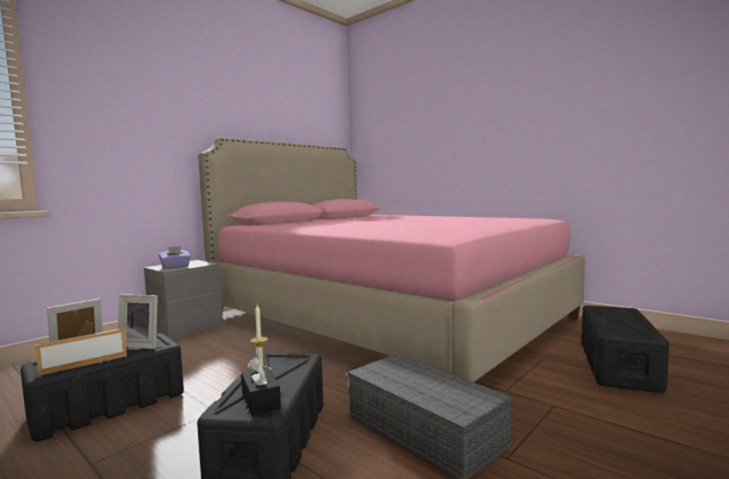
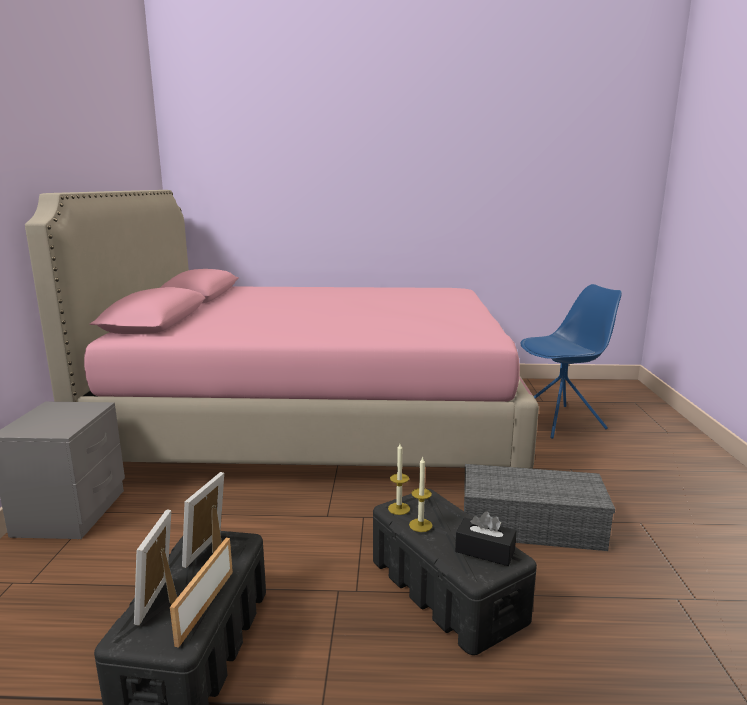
camera: 40 degrees left, 10 degrees up
(142, 344) = (211, 552): picture frame -> picture frame turned 135 degrees clockwise
(175, 267) = (56, 424): purple tissue box -> none
(271, 358) = (399, 508): none -> candle
(618, 366) = (560, 421): black storage box -> blue chair

